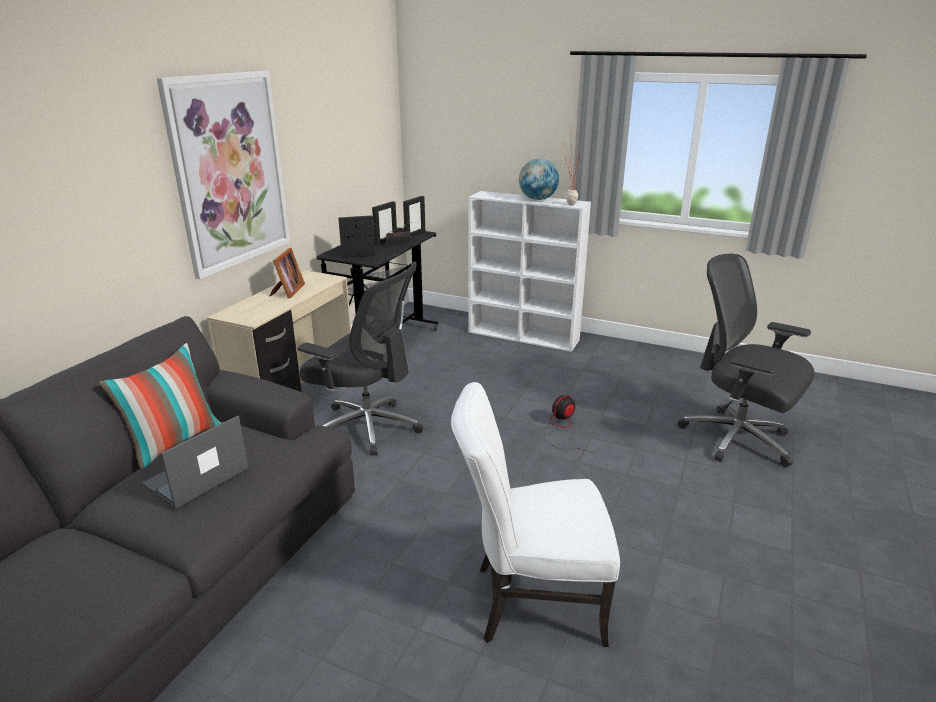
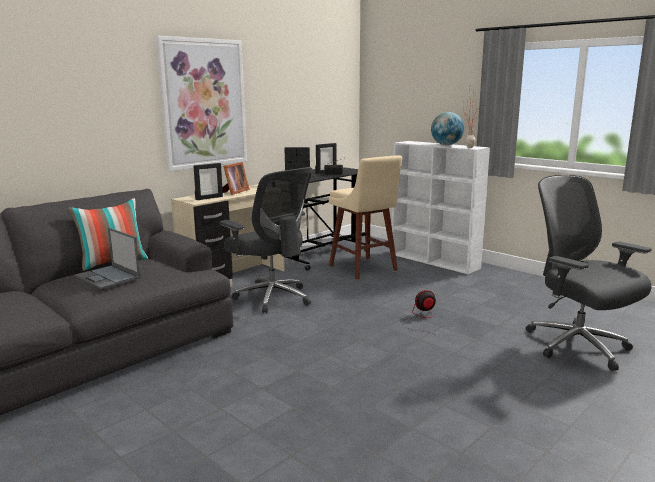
camera: 20 degrees right, 10 degrees down
(195, 477) = (108, 277): laptop -> laptop turned 105 degrees counterclockwise
(414, 234) = (351, 170): picture frame -> picture frame (209, 198)
(450, 361) = (363, 269): none -> beige stool
(530, 602) = (313, 410): white chair -> none

